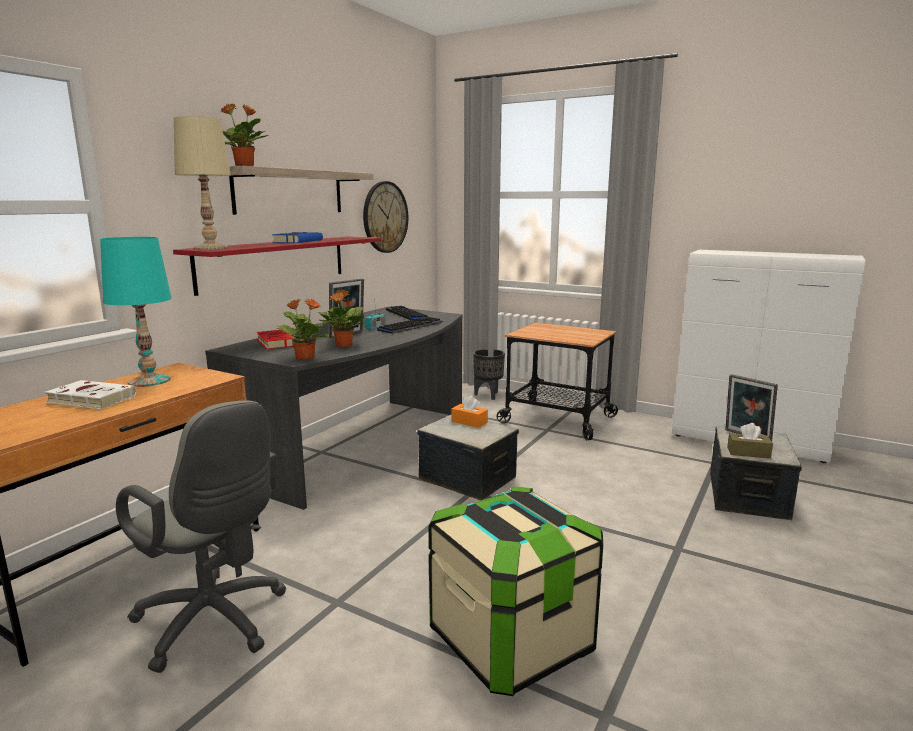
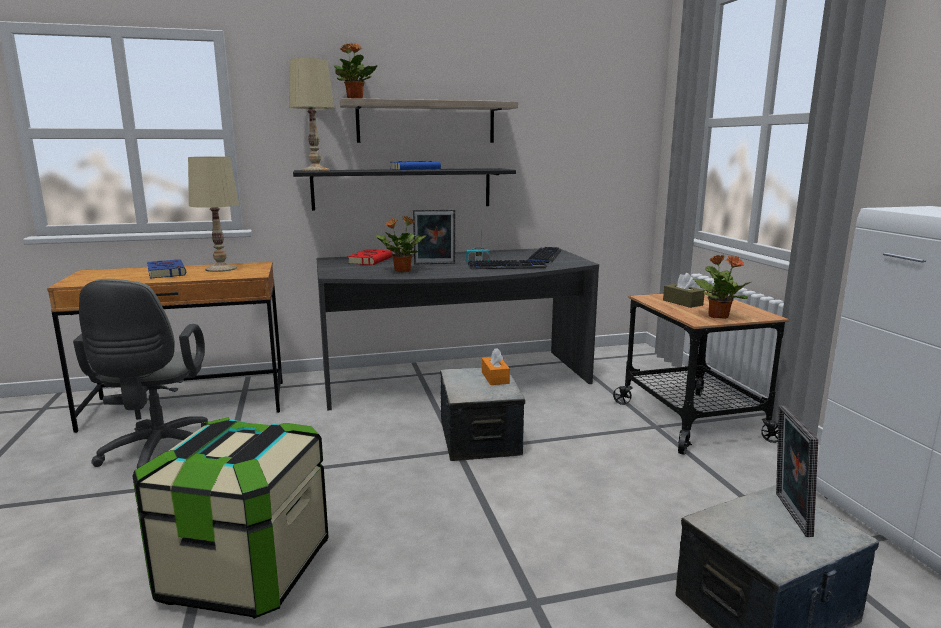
camera: 45 degrees right, 0 degrees up
(89, 399) = (166, 272): white book -> blue book
(149, 381) = (221, 269): turquoise table lamp -> beige table lamp
(275, 262) = (402, 188): red shelf -> black shelf
(304, 357) = (346, 274): potted plant -> potted plant (718, 316)
(385, 217) = (564, 149): wall clock -> none
(488, 395) = (663, 373): black planter -> none
(748, 453) = (732, 531): brown tissue box -> brown tissue box (682, 302)

